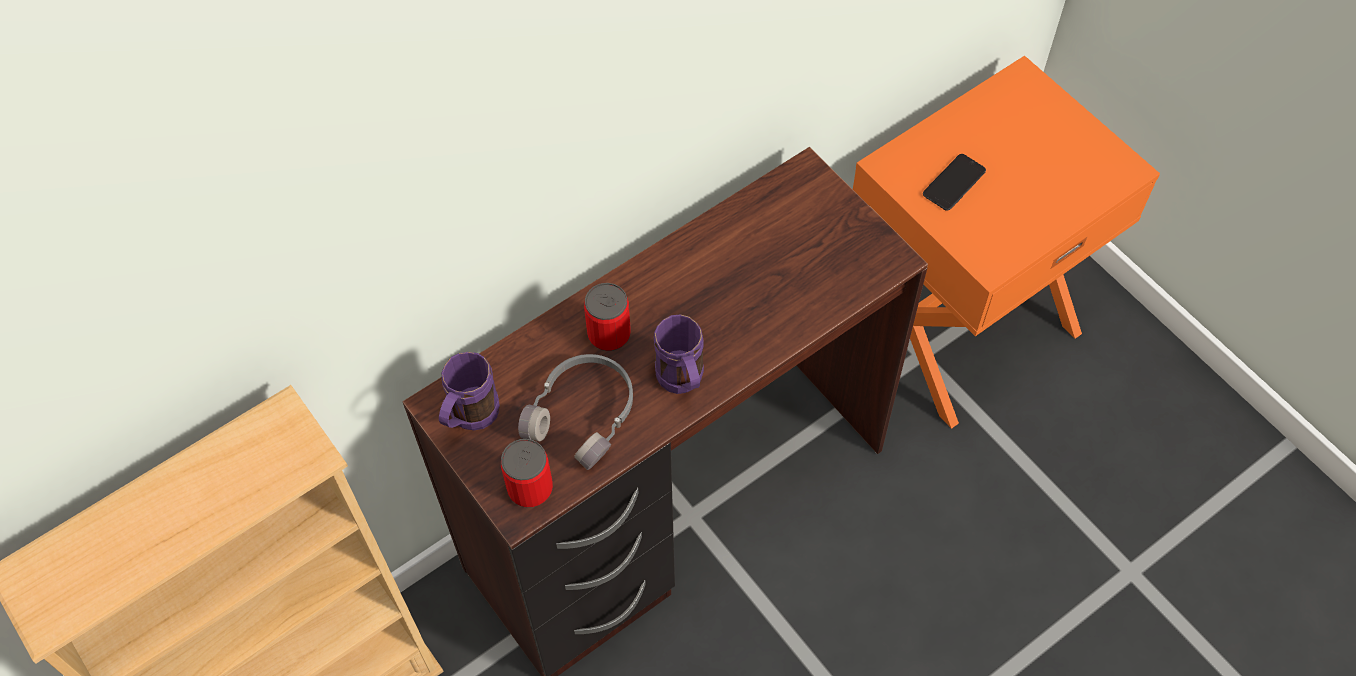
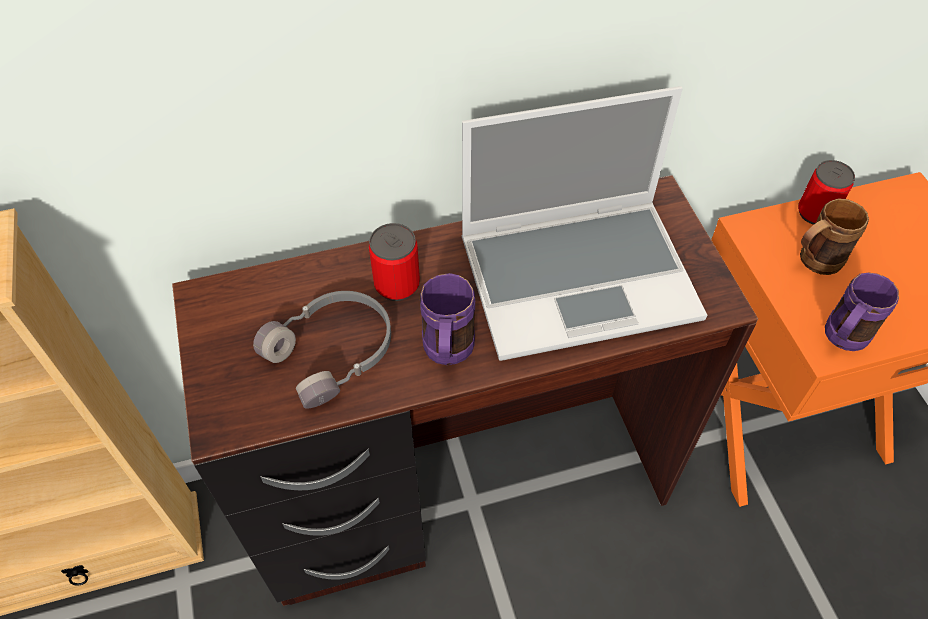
camera: 20 degrees right, 5 degrees down
(469, 420) = (222, 321): purple mug -> purple mug (840, 340)
(530, 488) = (242, 408): can -> can (815, 213)
(766, 274) = (580, 277): none -> laptop
(954, 183) = (812, 263): phone -> brown mug

